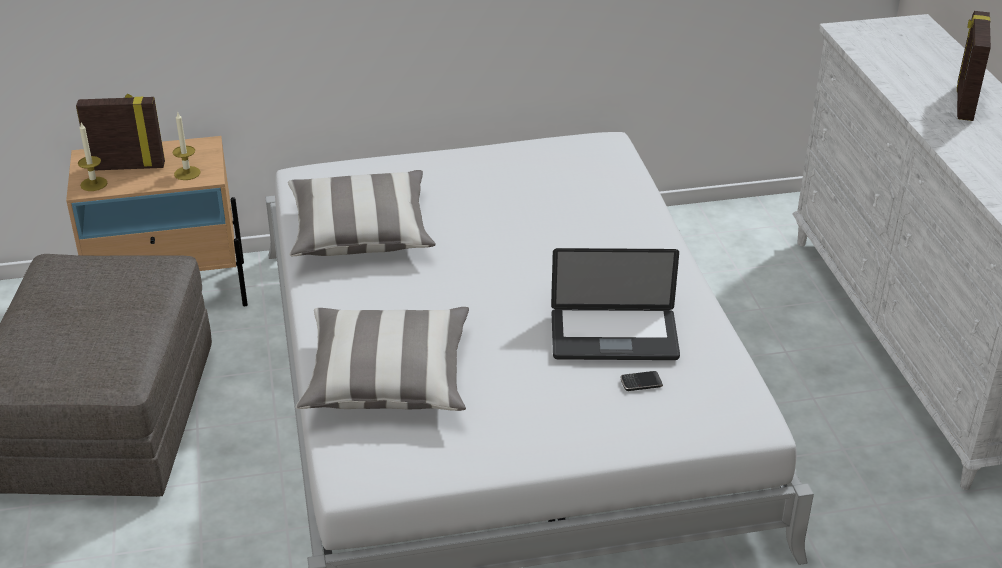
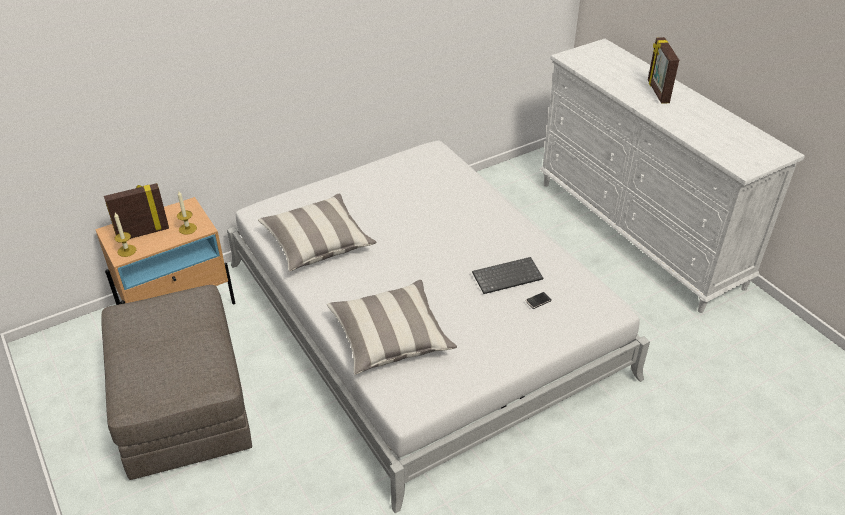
camera: 20 degrees left, 5 degrees up
(614, 336) = (507, 276): laptop -> keyboard

